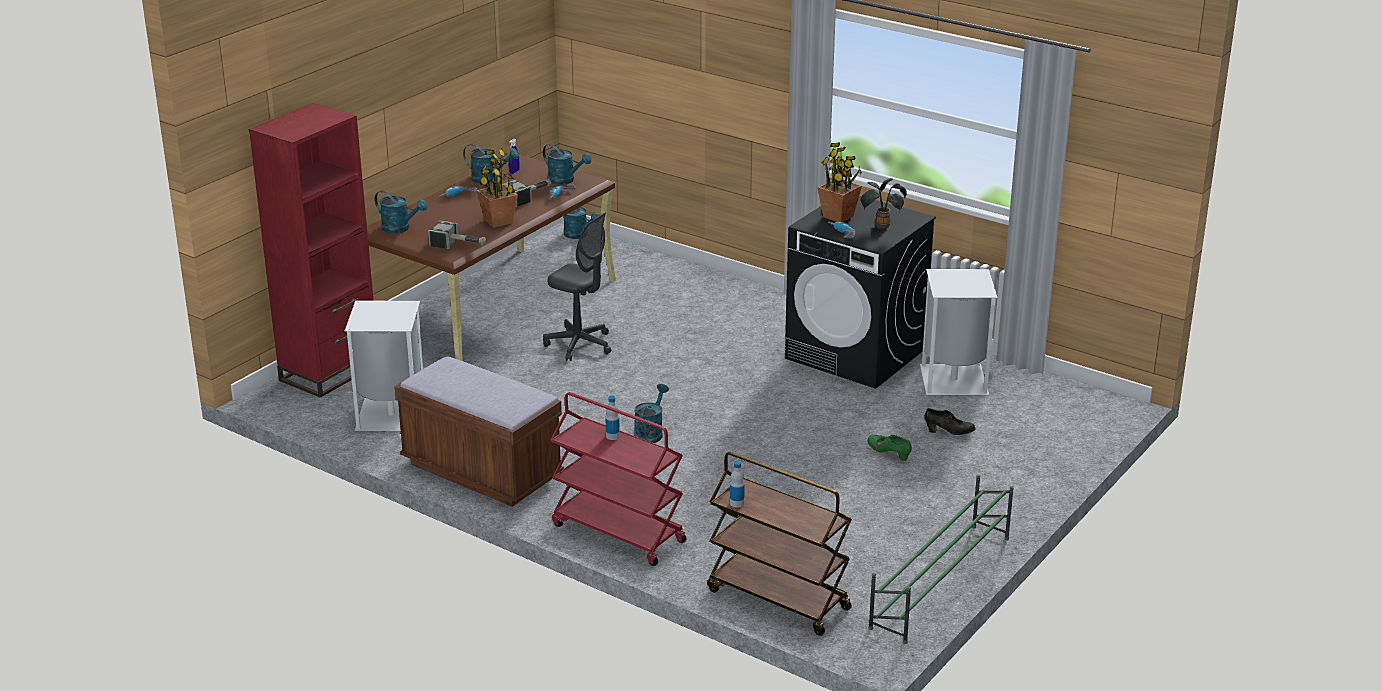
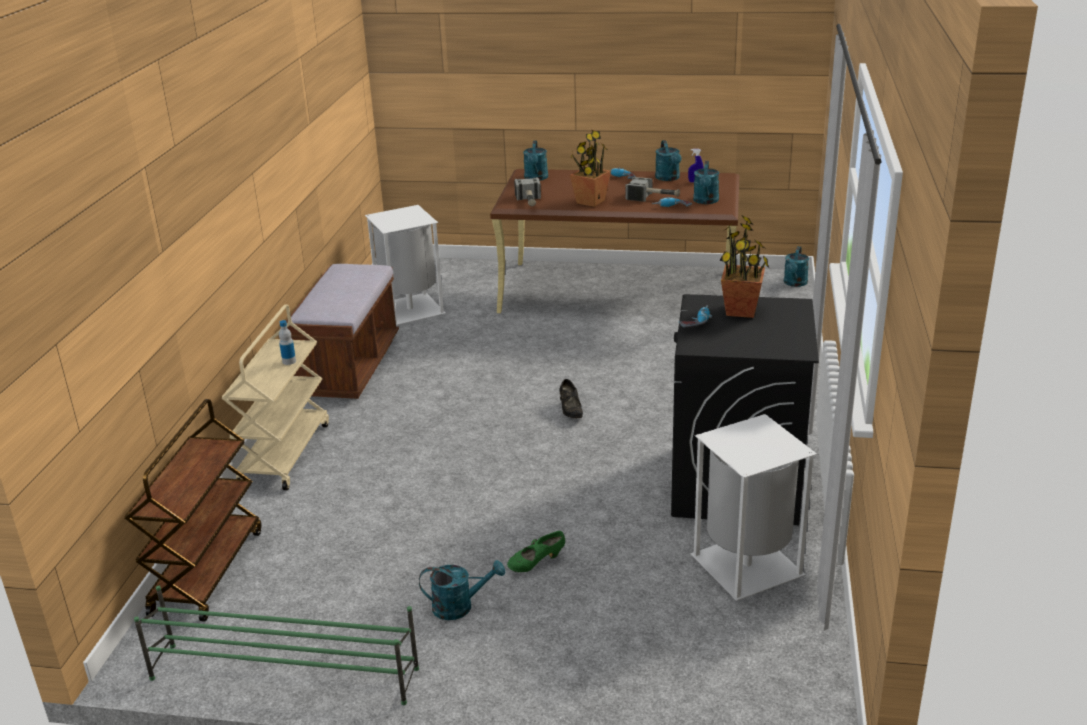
camera: 65 degrees right, 0 degrees up
(330, 372) = (454, 270): red bookcase -> none
(579, 345) = (595, 342): grey office chair -> none
(617, 533) = (284, 453): red cart -> beige cart
(650, 432) = (469, 418): turquoise watering can -> turquoise watering can (460, 606)
(737, 503) = (189, 450): bottle -> none
(882, 225) = (749, 337): potted plant -> none
(889, 454) = (536, 564): green shoe -> green shoe turned 135 degrees counterclockwise
(949, 433) = (618, 594): black shoe -> black shoe (570, 411)

